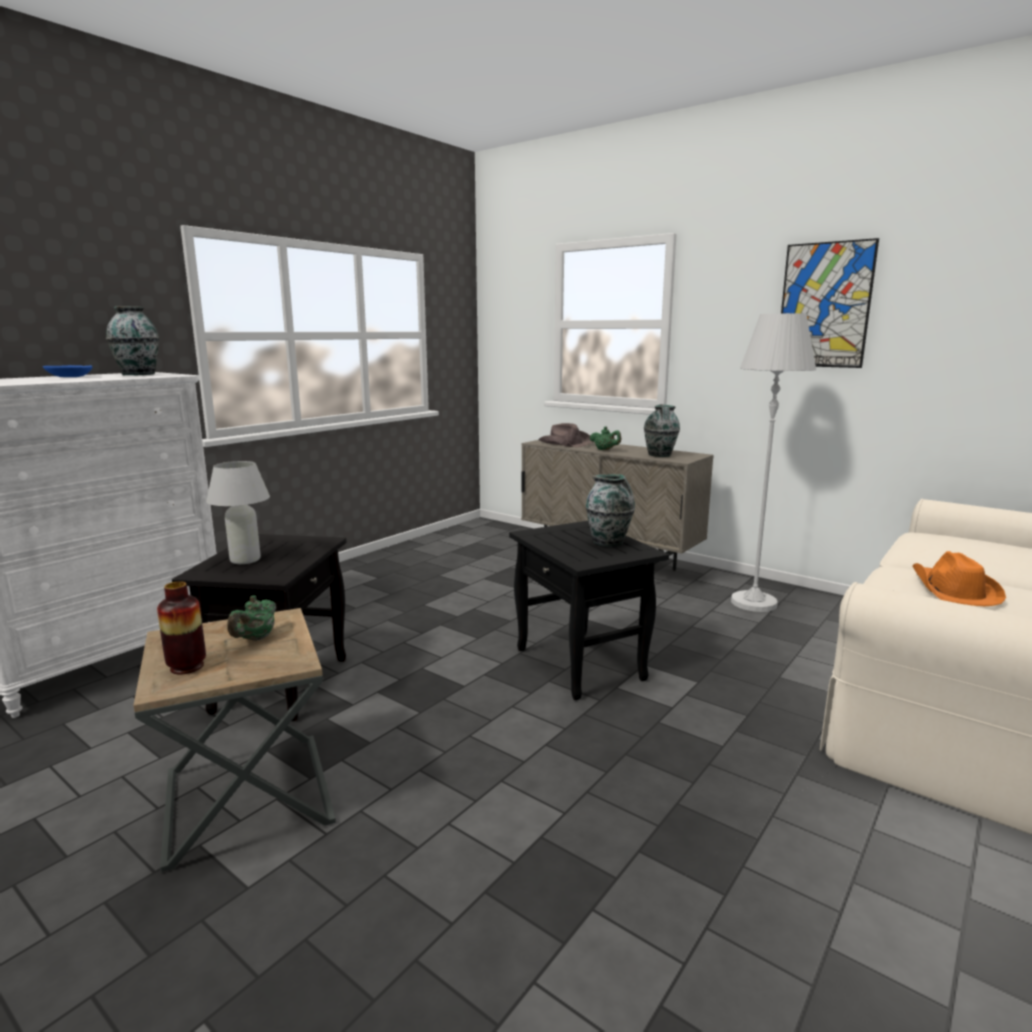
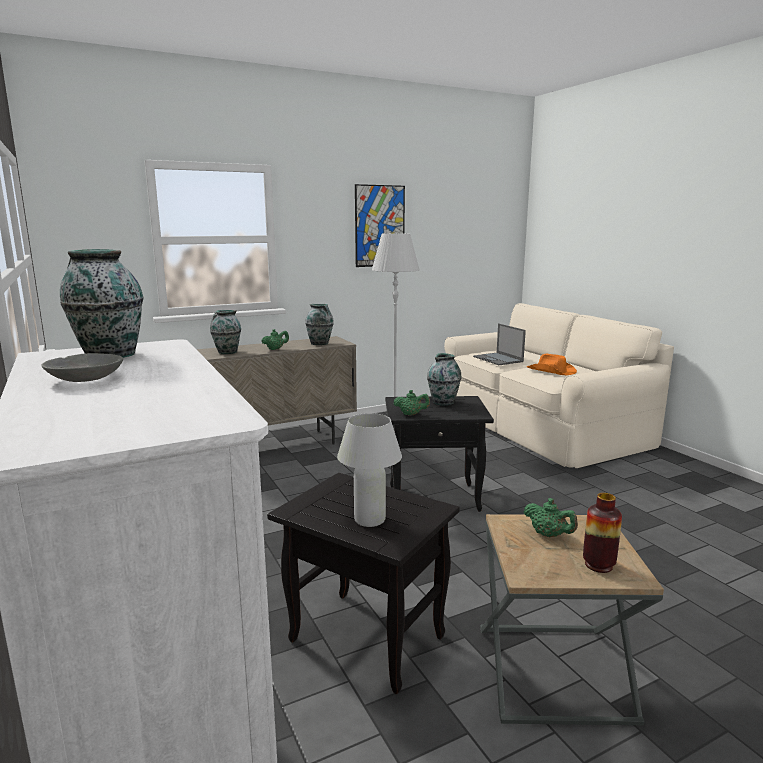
camera: 65 degrees left, 0 degrees up
(70, 377) = (85, 378): blue bowl -> grey bowl
(539, 536) = (411, 414): none -> green teapot
(565, 443) = (227, 352): brown hat -> vase
(936, 550) = (498, 359): none -> laptop

